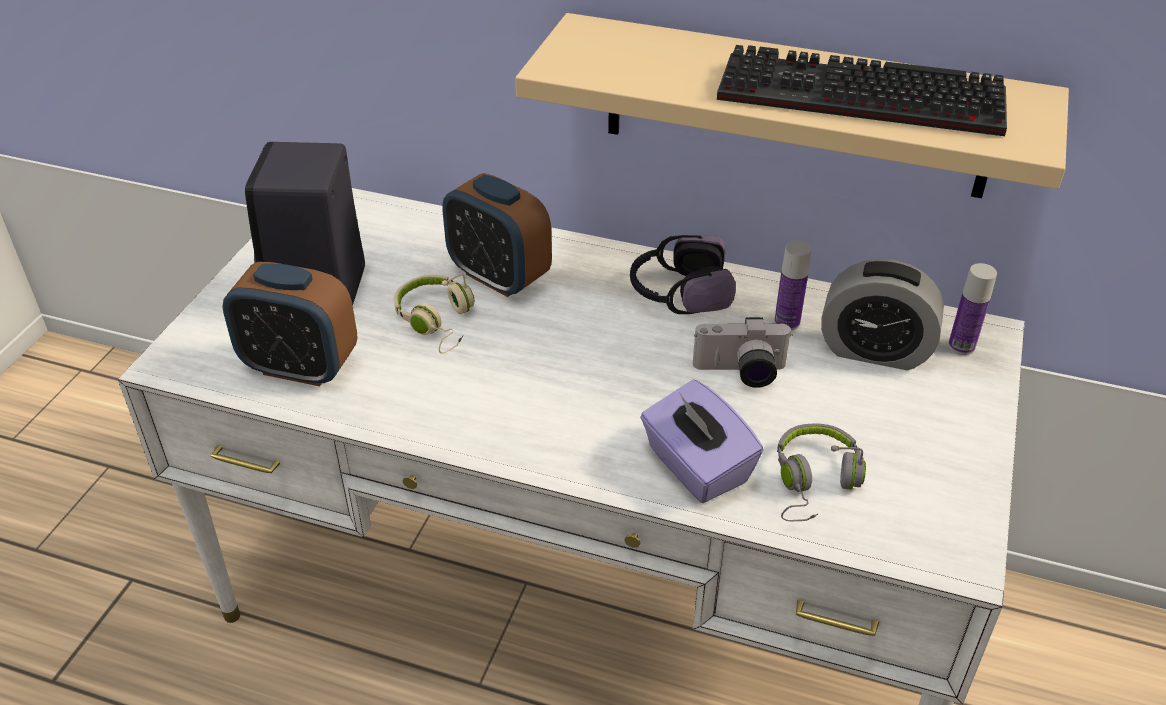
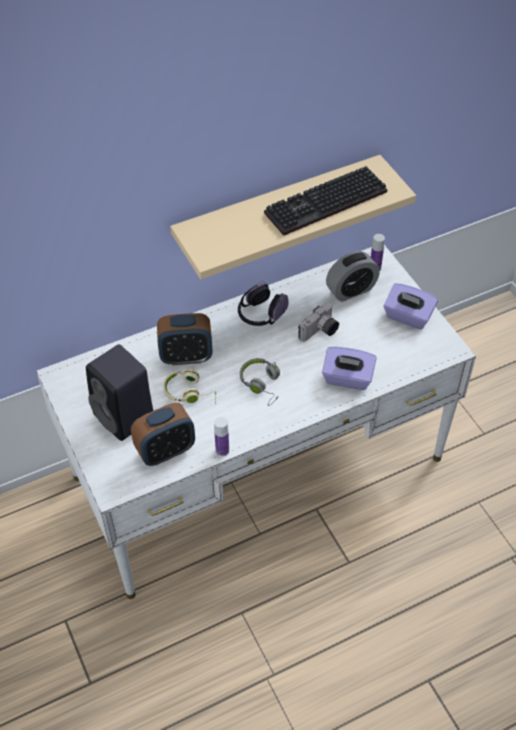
camera: 45 degrees left, 10 degrees up
(787, 322) = (311, 299): bottle -> bottle (222, 450)
(815, 482) = (387, 355): grey headphones -> grey headphones (262, 384)
(934, 451) = (408, 317): none -> purple tissue box

